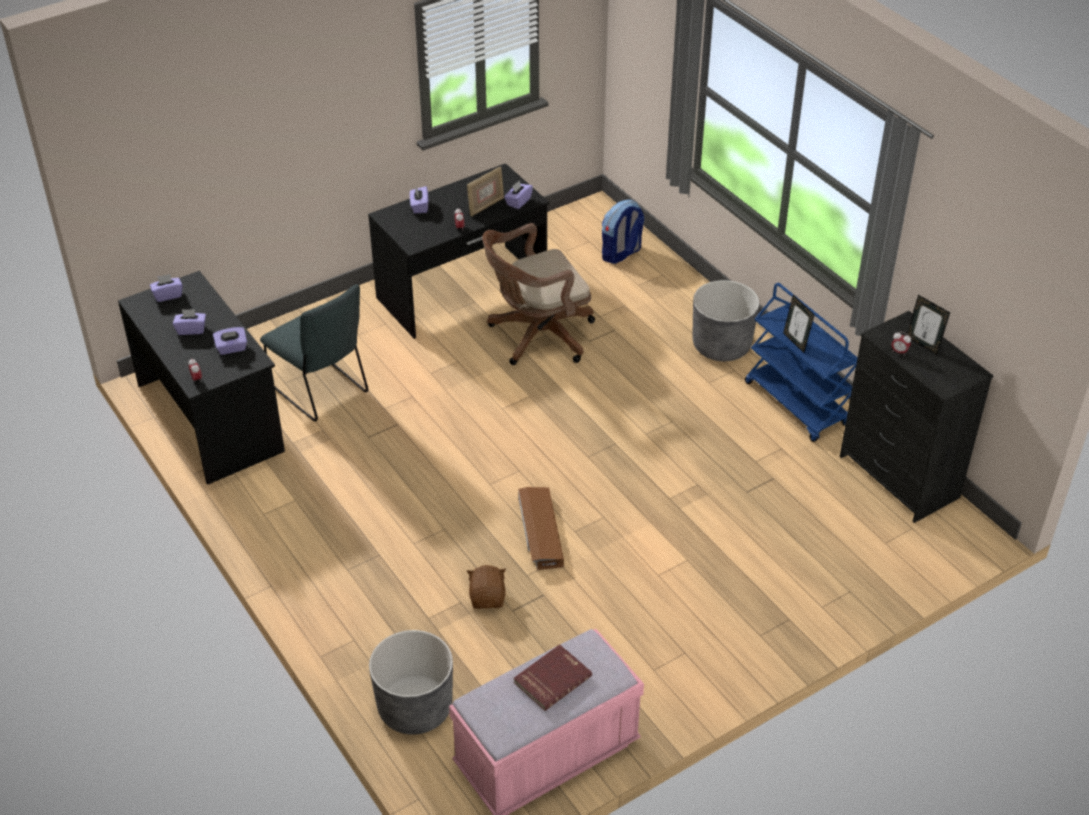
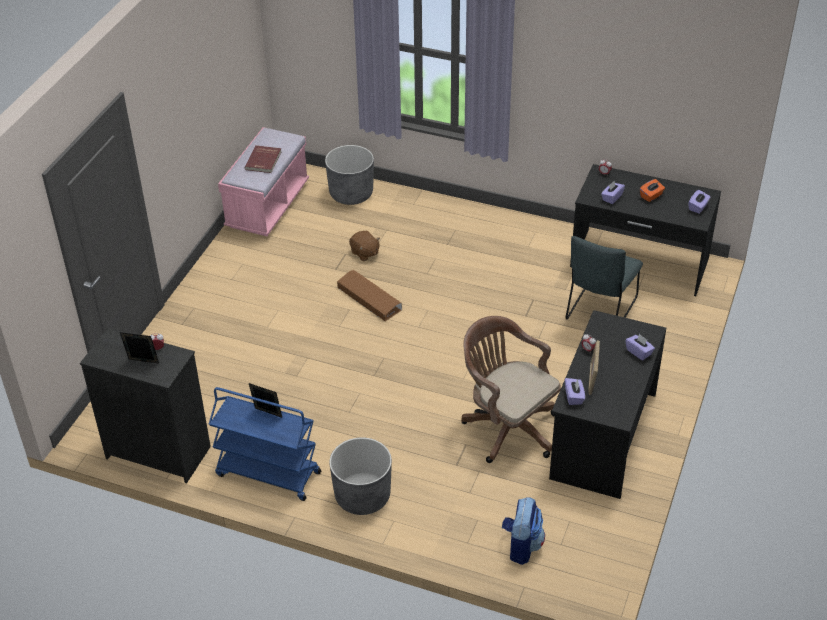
camera: 145 degrees right, 0 degrees up
(191, 329) = (651, 196): purple tissue box -> orange tissue box
(321, 390) = (599, 311): grey chair -> grey chair turned 75 degrees counterclockwise
(536, 336) = (507, 427): brown office chair -> brown office chair turned 75 degrees counterclockwise

